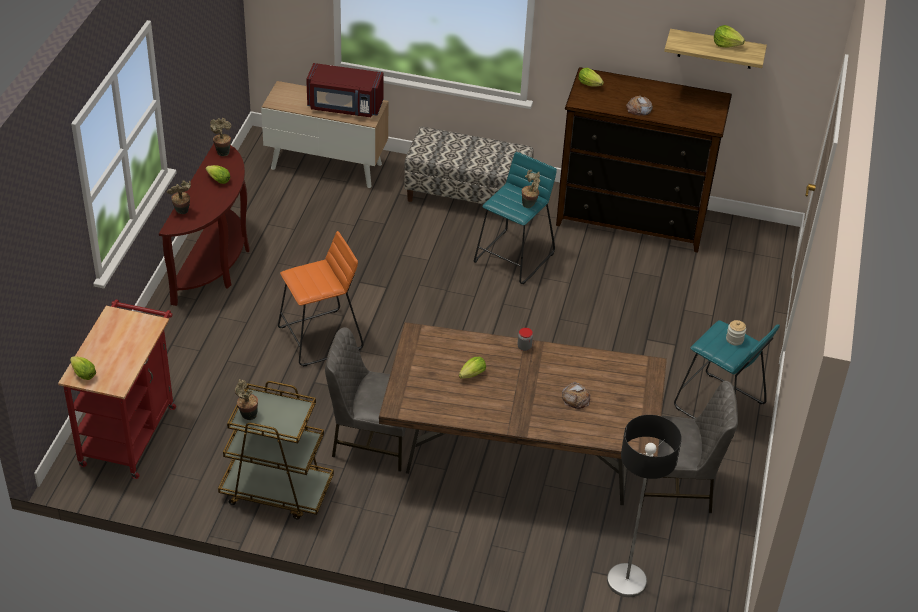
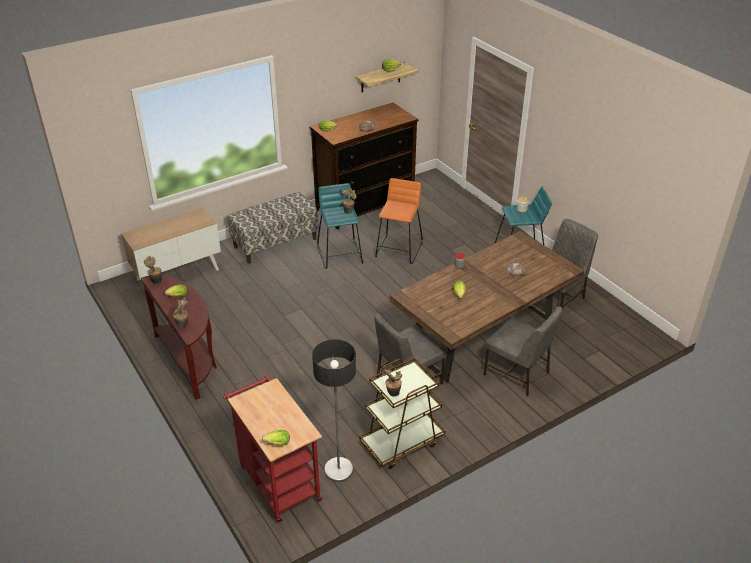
camera: 45 degrees left, 5 degrees down
(320, 338) = (306, 355): orange stool -> orange stool (399, 249)
(344, 106) = (183, 223): red microwave -> none
(491, 525) = (517, 373): none -> grey chair
(626, 580) = (601, 350): floor lamp -> floor lamp (338, 470)

